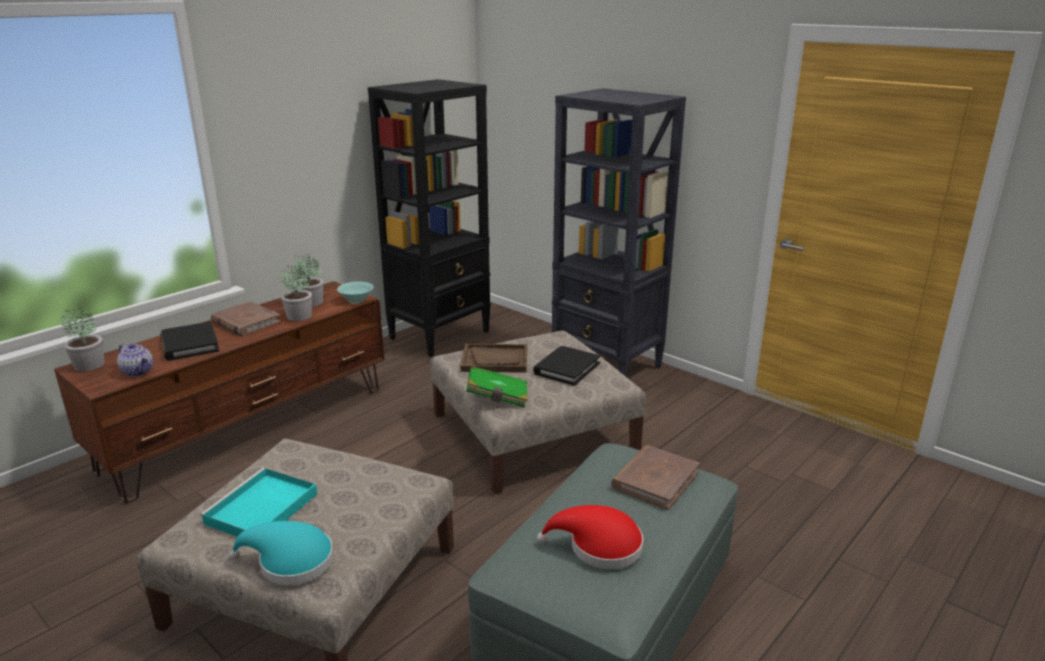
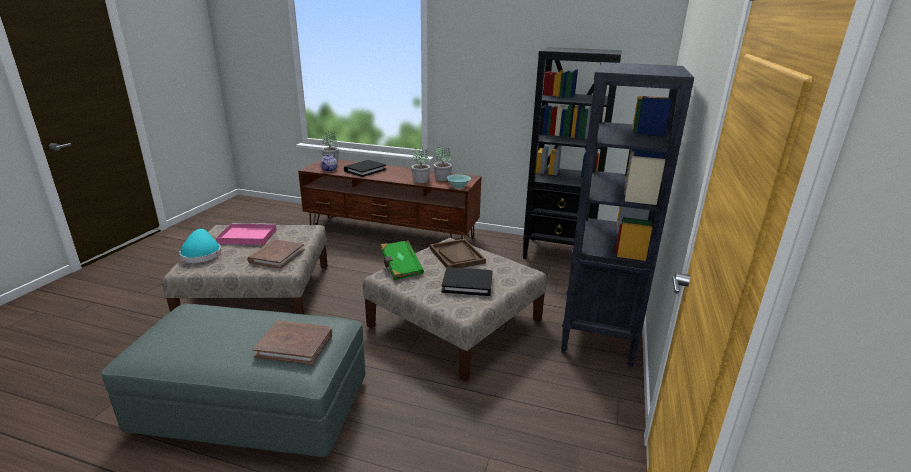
camera: 65 degrees right, 0 degrees up
(246, 322) = (401, 173): brown book -> brown book (276, 256)
(260, 510) = (246, 236): turquoise tray -> pink tray
(599, 546) = (204, 335): red hat -> none

